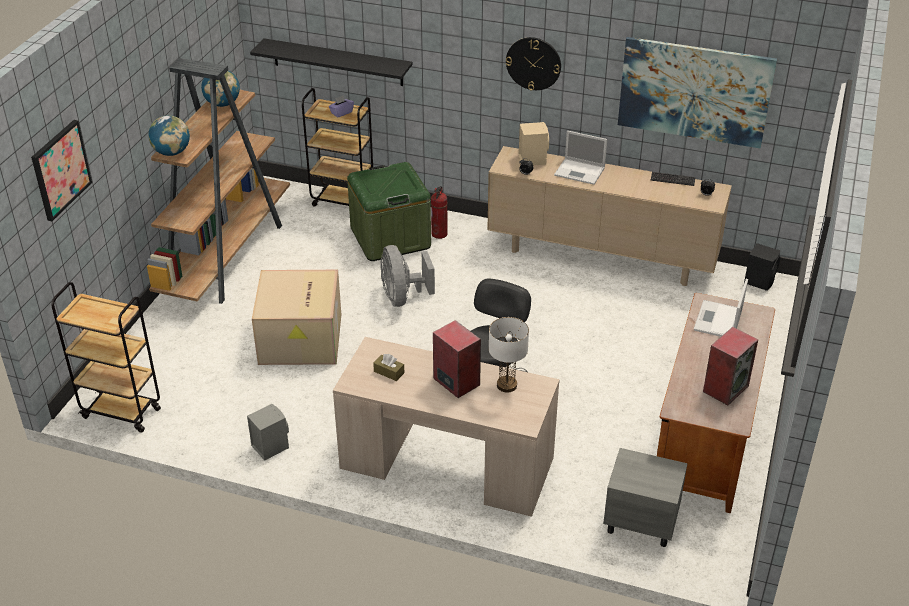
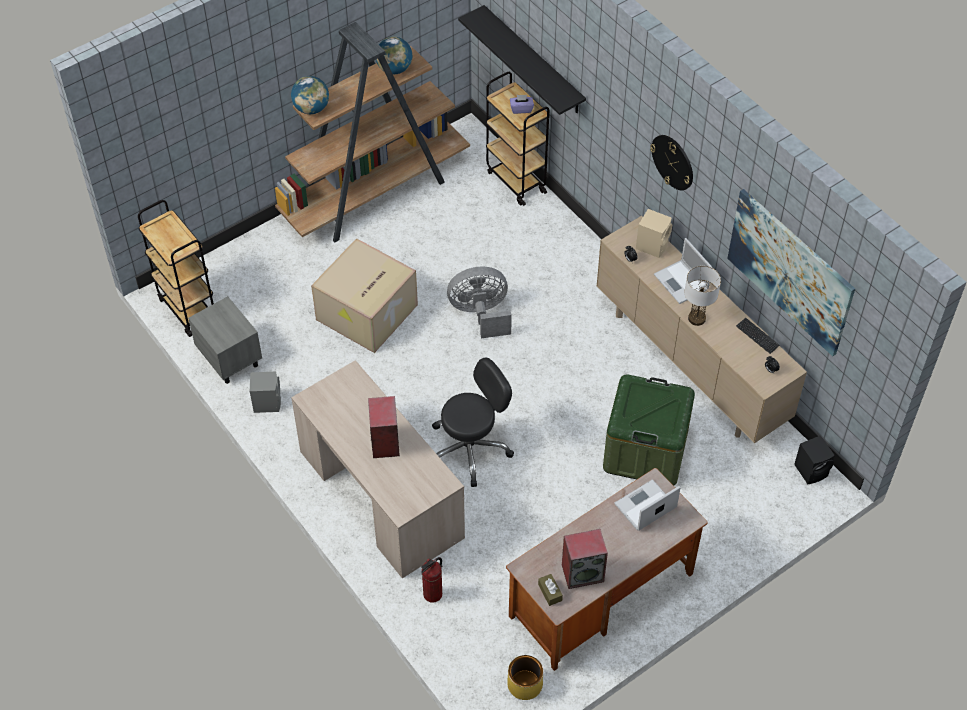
camera: 35 degrees right, 15 degrees up
(60, 169) = (183, 107): picture -> none
(389, 372) = (344, 404): brown tissue box -> brown tissue box (550, 592)
(390, 238) = (524, 243): green storage box -> green storage box (645, 450)
(402, 297) = (481, 314): grey fan -> grey fan turned 60 degrees clockwise
(439, 234) = (569, 262): fire extinguisher -> fire extinguisher (433, 594)
(506, 385) = (418, 468): table lamp -> table lamp (696, 318)
(639, 522) = (477, 634): grey nightstand -> grey nightstand (229, 358)
(719, 537) = (525, 684): none -> yellow planter

